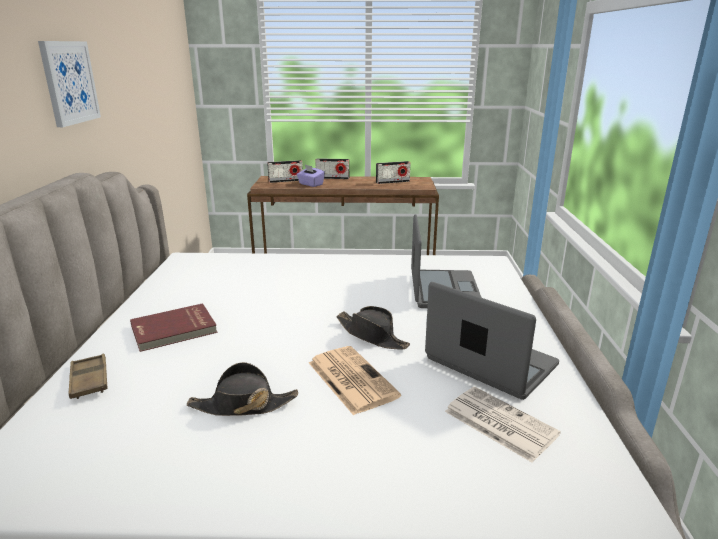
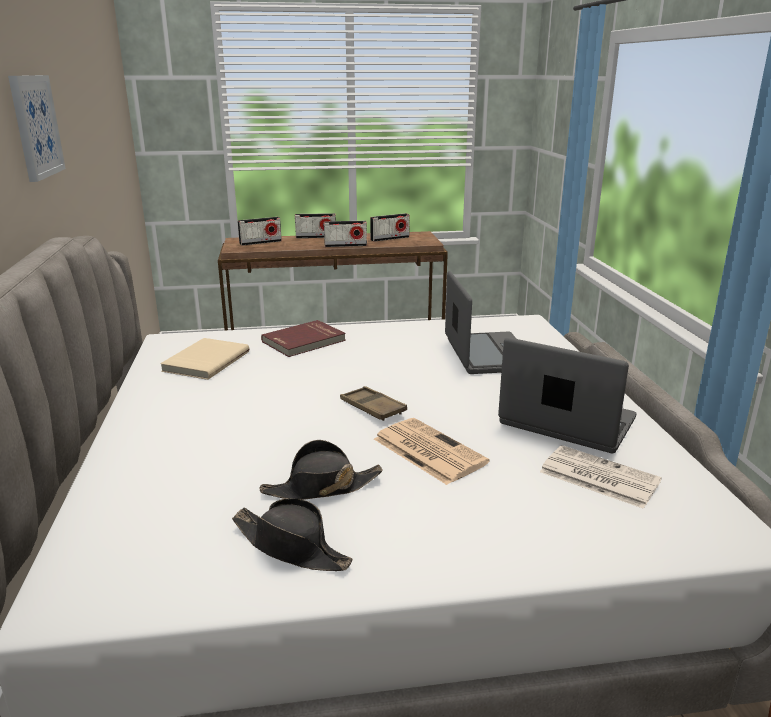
camera: 10 degrees left, 0 degrees up
(89, 380) = (125, 480): brown tray -> brown tray (372, 408)
(174, 330) = (199, 419): red book -> red book (304, 341)
(204, 279) = (205, 361): none -> beige book
(310, 184) = (293, 245): purple tissue box -> none
(352, 186) = (345, 245): none -> radio
(372, 335) = (430, 406): black hat -> black hat (291, 547)

